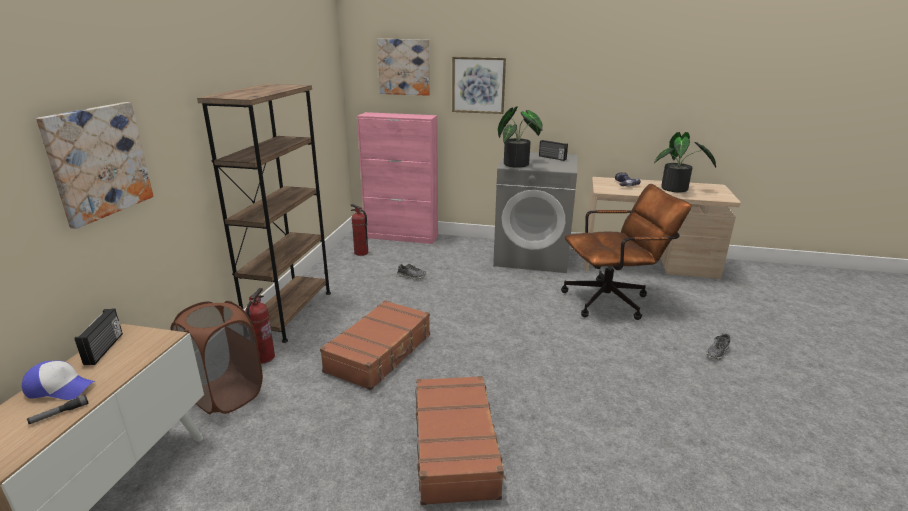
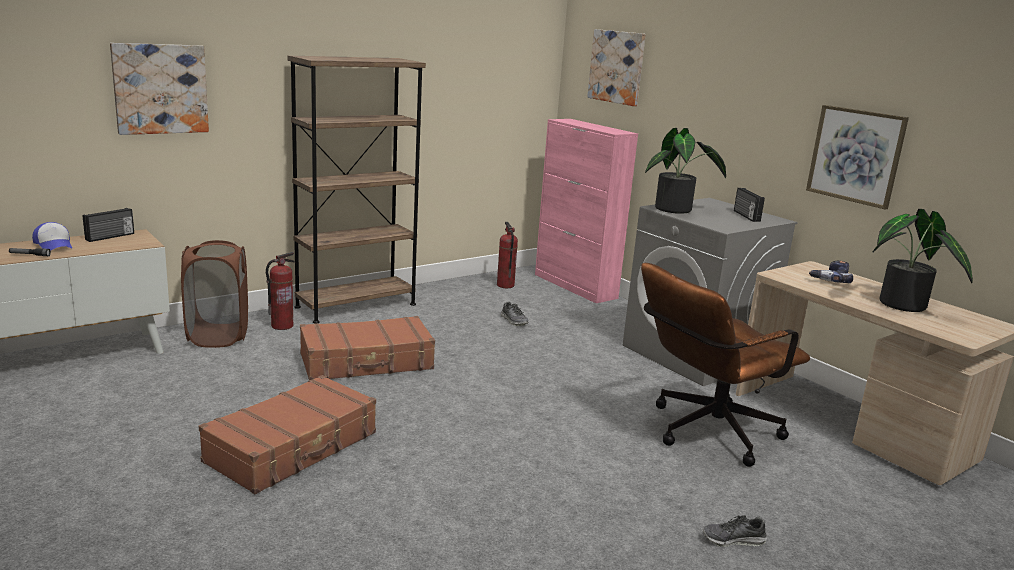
camera: 40 degrees right, 5 degrees down
(478, 85) = (690, 100): picture -> picture (855, 155)
(613, 300) = (705, 433): brown office chair -> brown office chair turned 120 degrees clockwise

